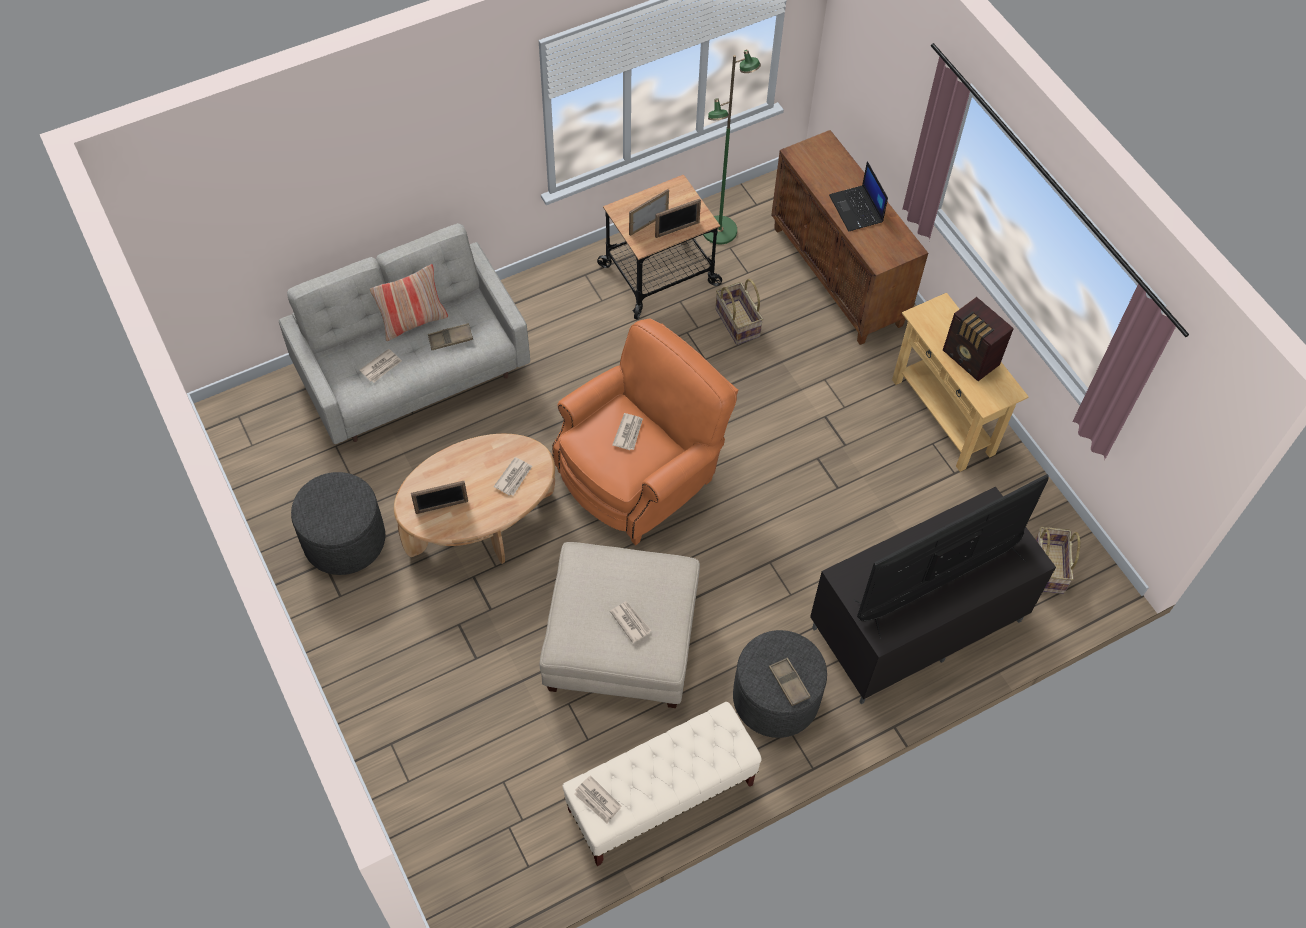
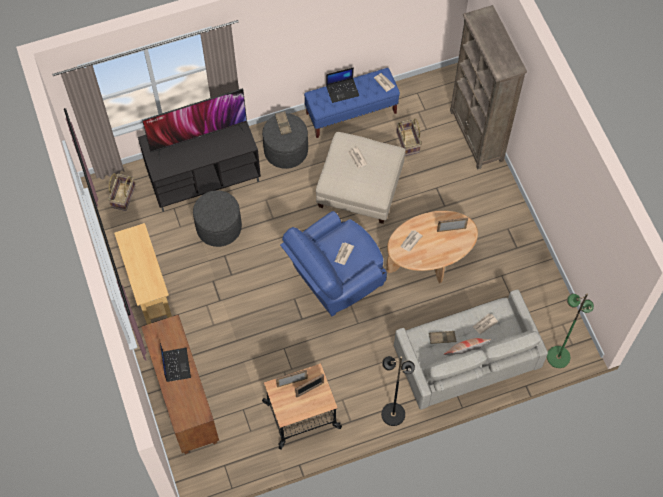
camera: 170 degrees left, 5 degrees up
(344, 540) = (506, 259): grey ottoman -> grey ottoman (219, 227)
(399, 779) = (476, 136): none -> brown bookcase
(523, 290) = (392, 414): none -> black floor lamp
(641, 472) = (335, 279): orange armchair -> blue armchair
(660, 797) = (351, 113): beige bench -> blue bench
(682, 769) = (342, 90): none -> laptop
(720, 231) = (254, 445): green floor lamp -> green floor lamp (558, 356)
(736, 322) = (258, 372): basket -> basket (408, 142)
(970, 359) = (138, 259): radio -> none

